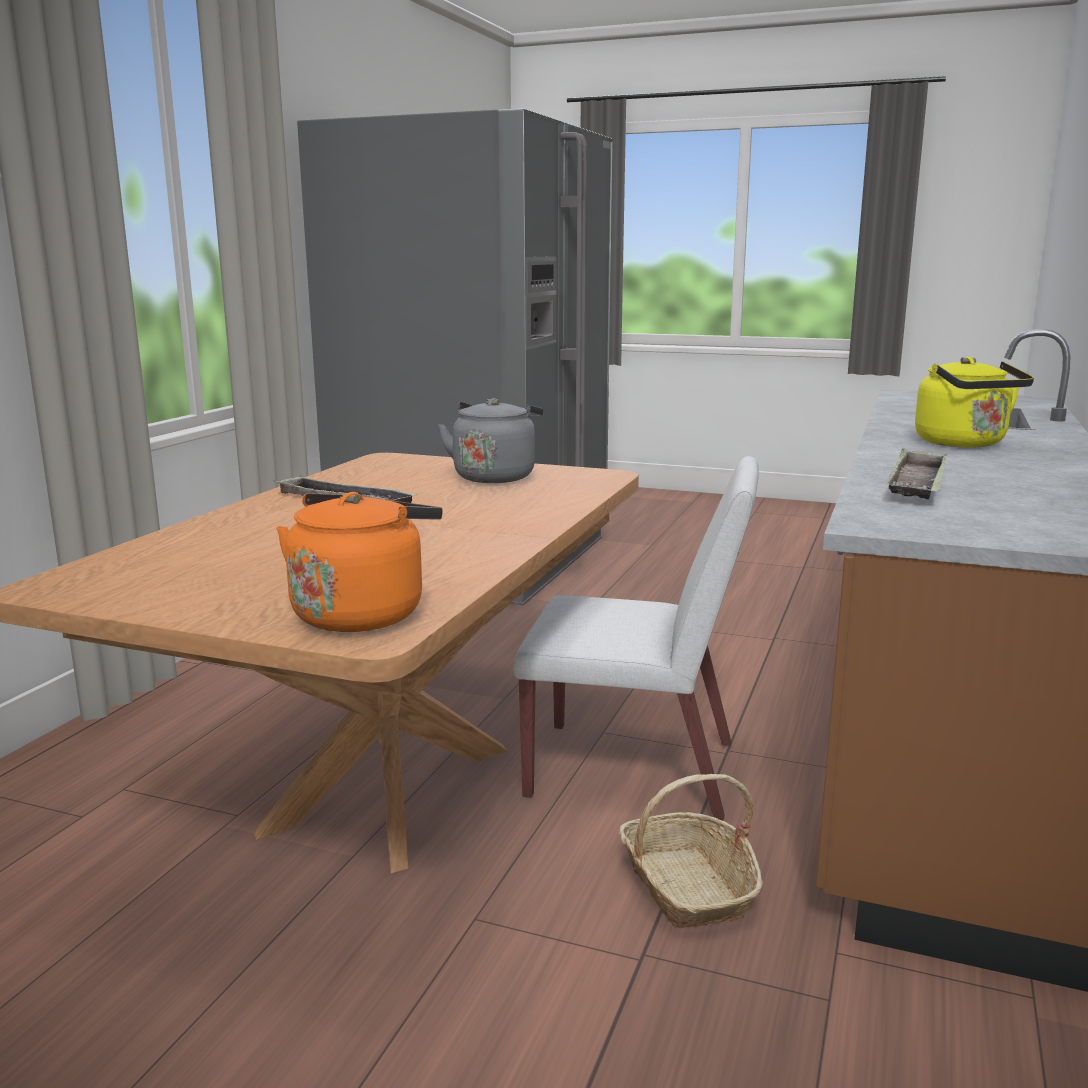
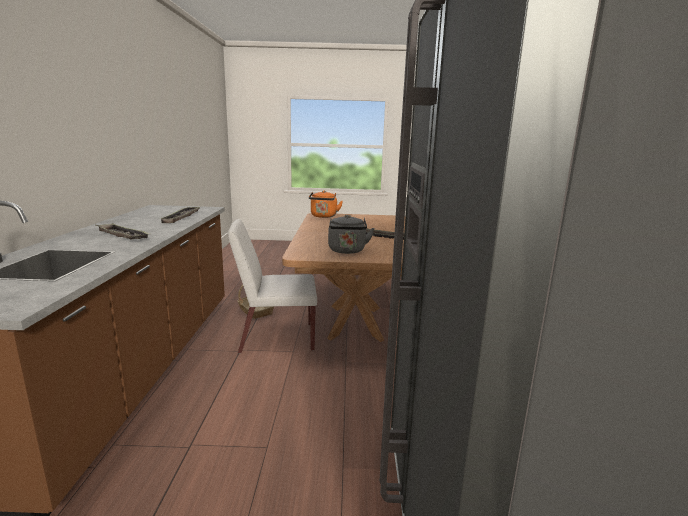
camera: 160 degrees right, 0 degrees up
(964, 444) = (122, 235): yellow kettle -> tray

